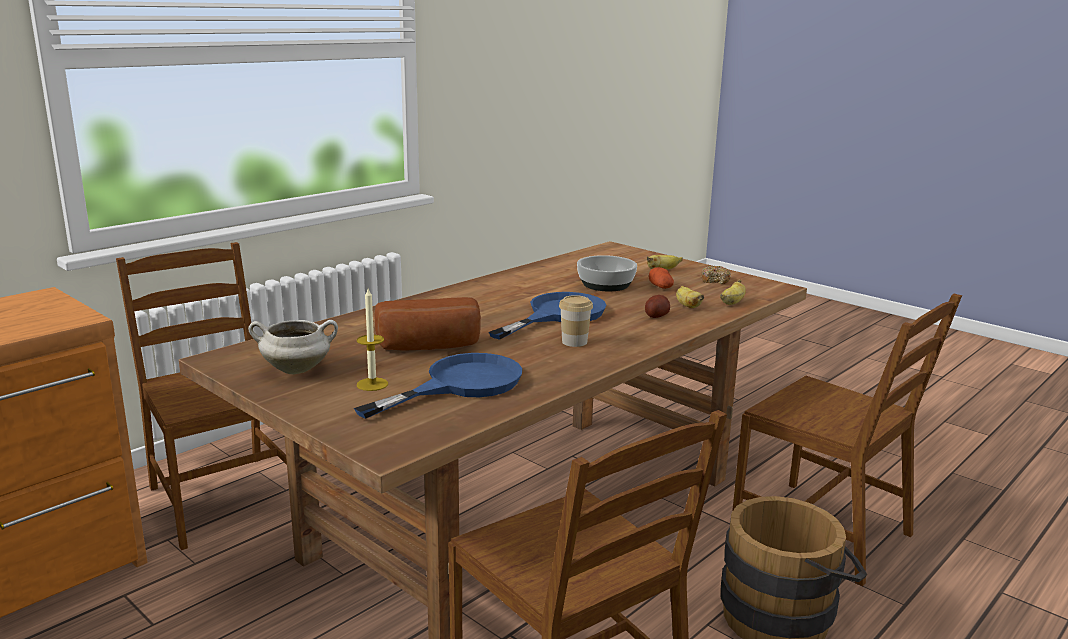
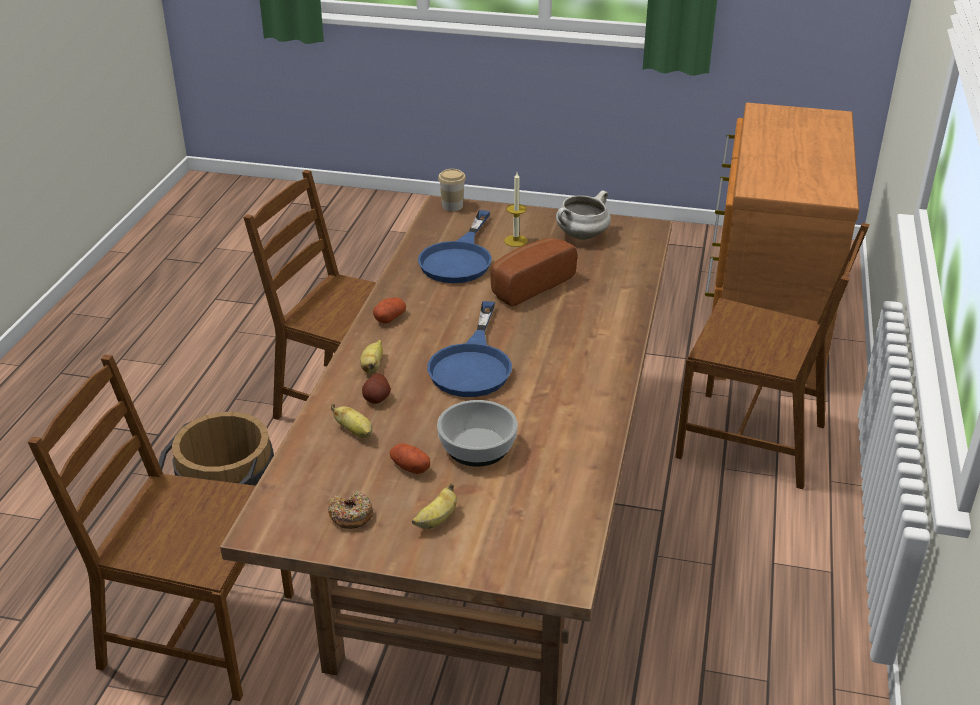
camera: 150 degrees right, 15 degrees up
(574, 342) = (422, 330): cup -> cup (452, 206)
(596, 356) = (390, 318): none -> potato
(732, 303) = (307, 459): banana -> banana (372, 366)

